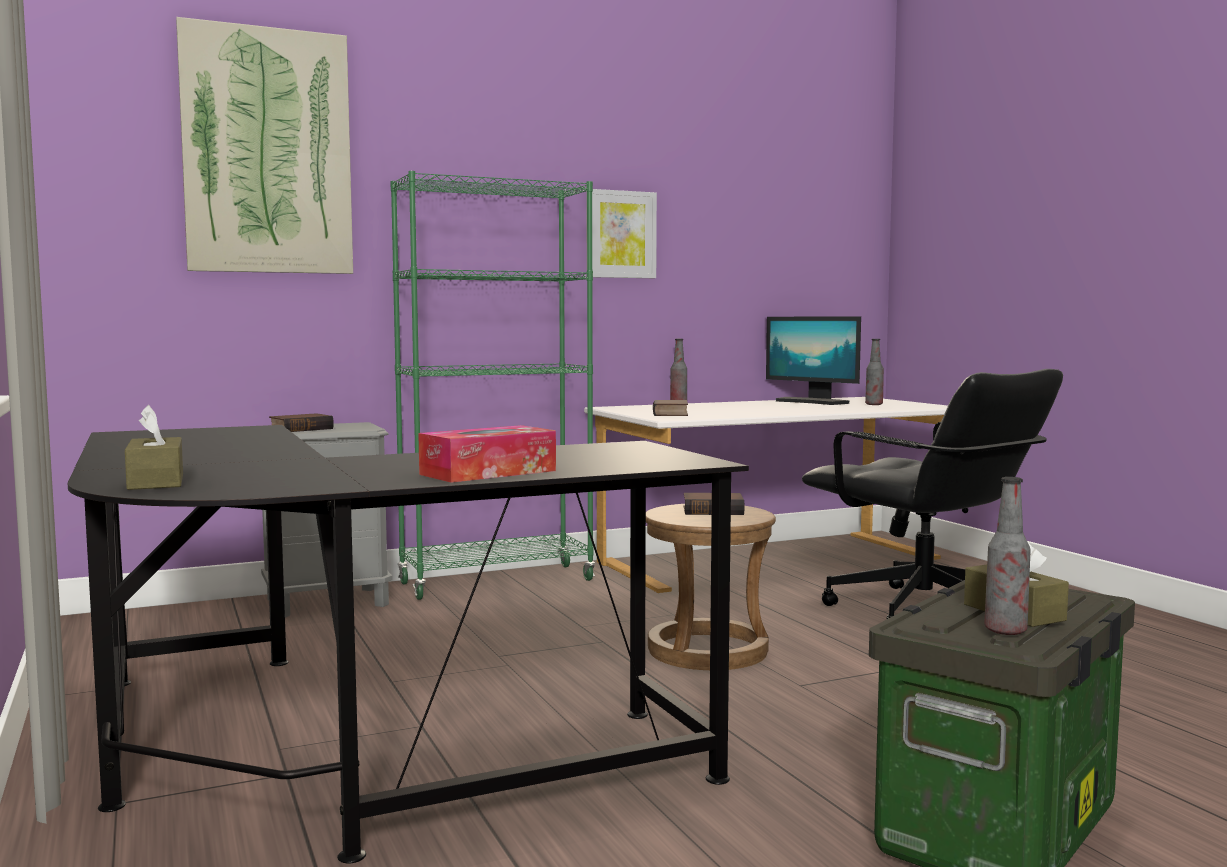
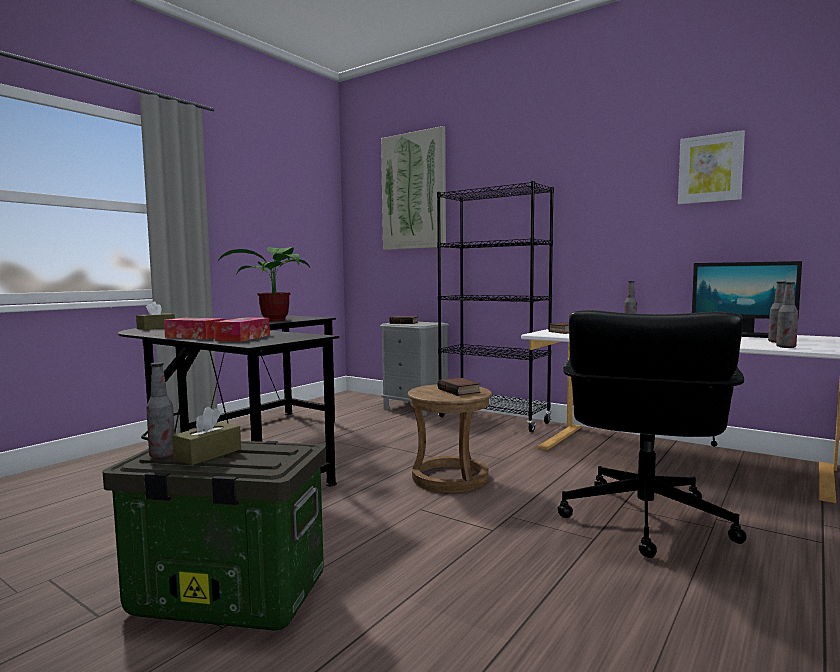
camera: 60 degrees right, 0 degrees up
(227, 439) = (275, 320): none -> potted plant
(497, 582) = (493, 420): green bookcase -> black bookcase
(581, 461) = (243, 338): none -> tissue box
(620, 234) = (597, 210): picture -> picture (710, 169)
(812, 402) = (742, 335): monitor -> monitor turned 75 degrees counterclockwise
(911, 407) = (786, 347): none -> bottle

